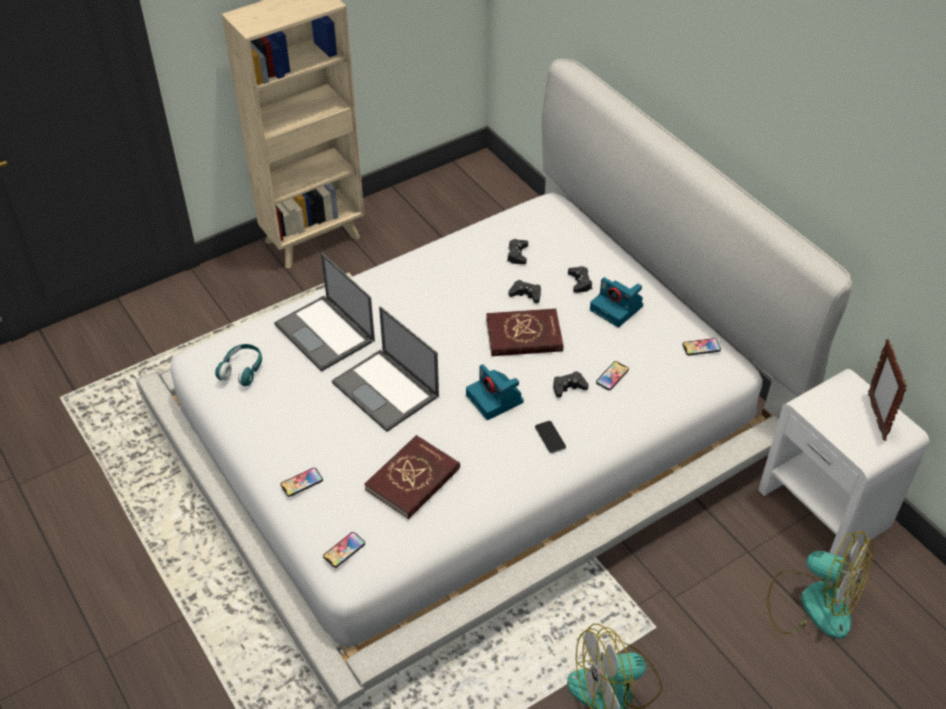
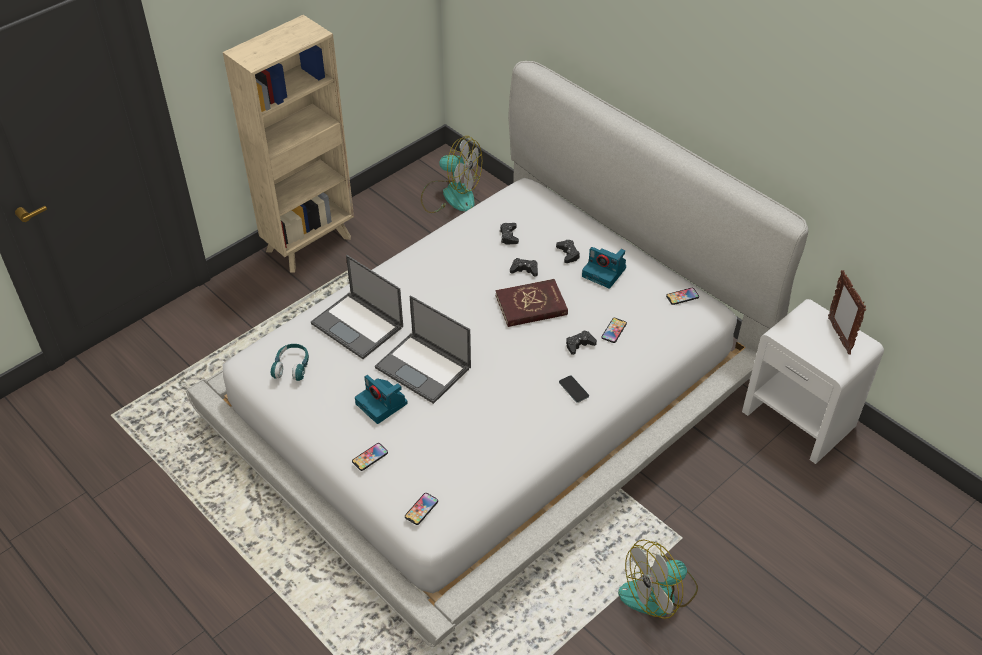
camera: 10 degrees left, 0 degrees up
(413, 479) = (466, 441): red book -> none
(495, 399) = (520, 363): camera -> camera (382, 404)
(812, 602) = (805, 498): fan -> fan (450, 195)

